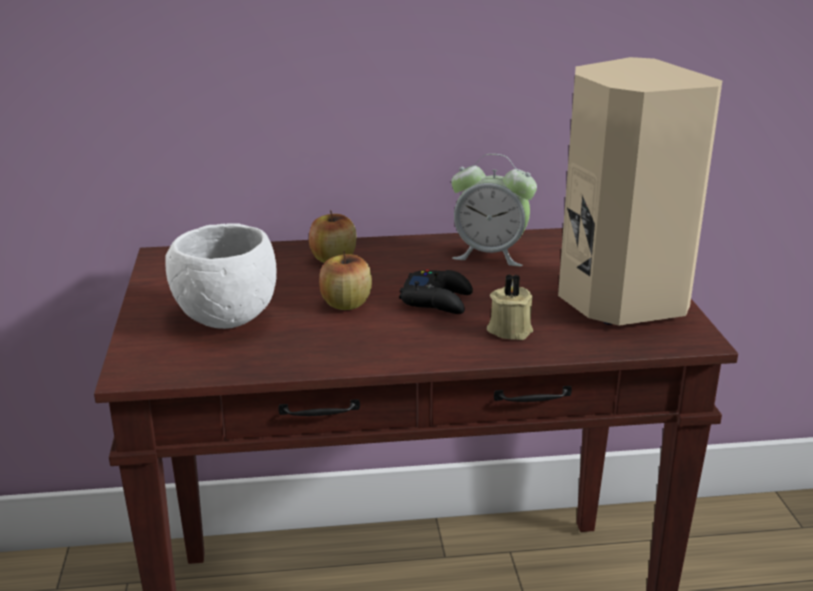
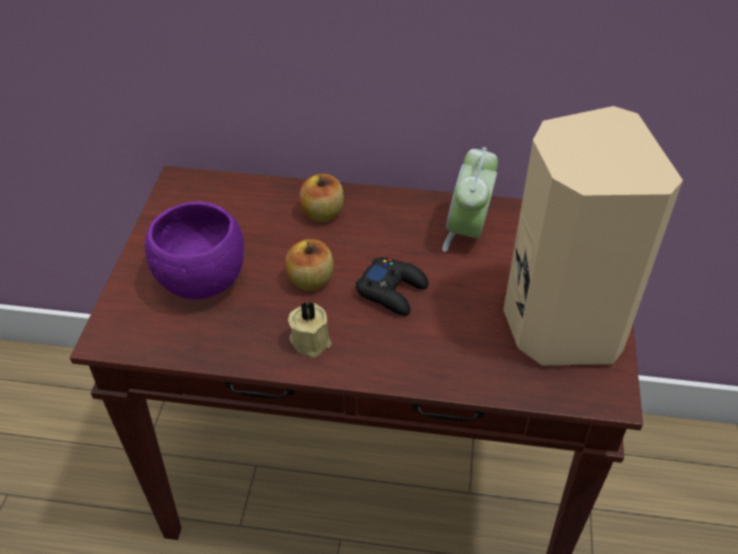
camera: 15 degrees right, 20 degrees up
(225, 320) = (201, 282): white bowl -> purple bowl
(490, 254) = (467, 232): alarm clock -> alarm clock turned 75 degrees clockwise
(509, 329) = (441, 346): beige candle -> beige candle (311, 340)

